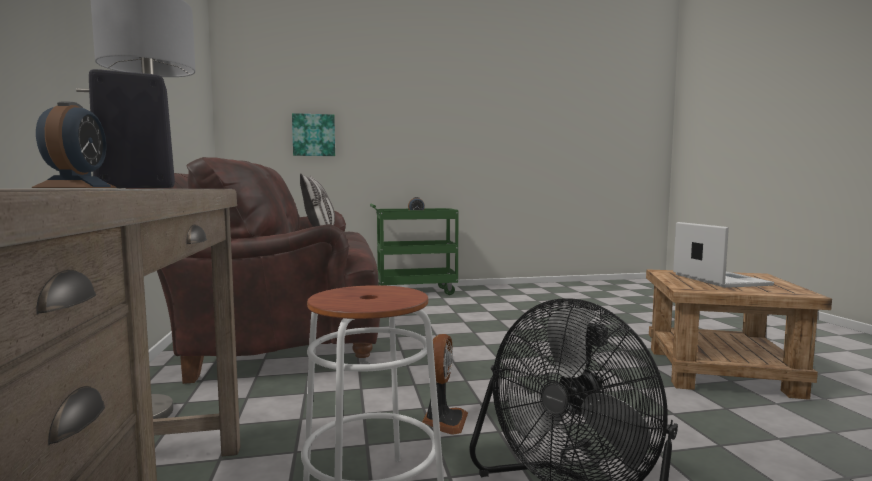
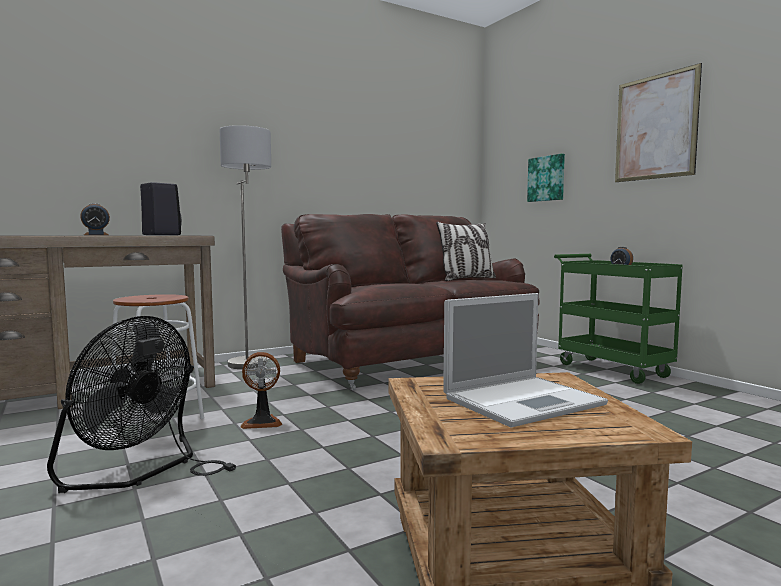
camera: 70 degrees right, 0 degrees up
(419, 108) = (655, 127): none -> picture

